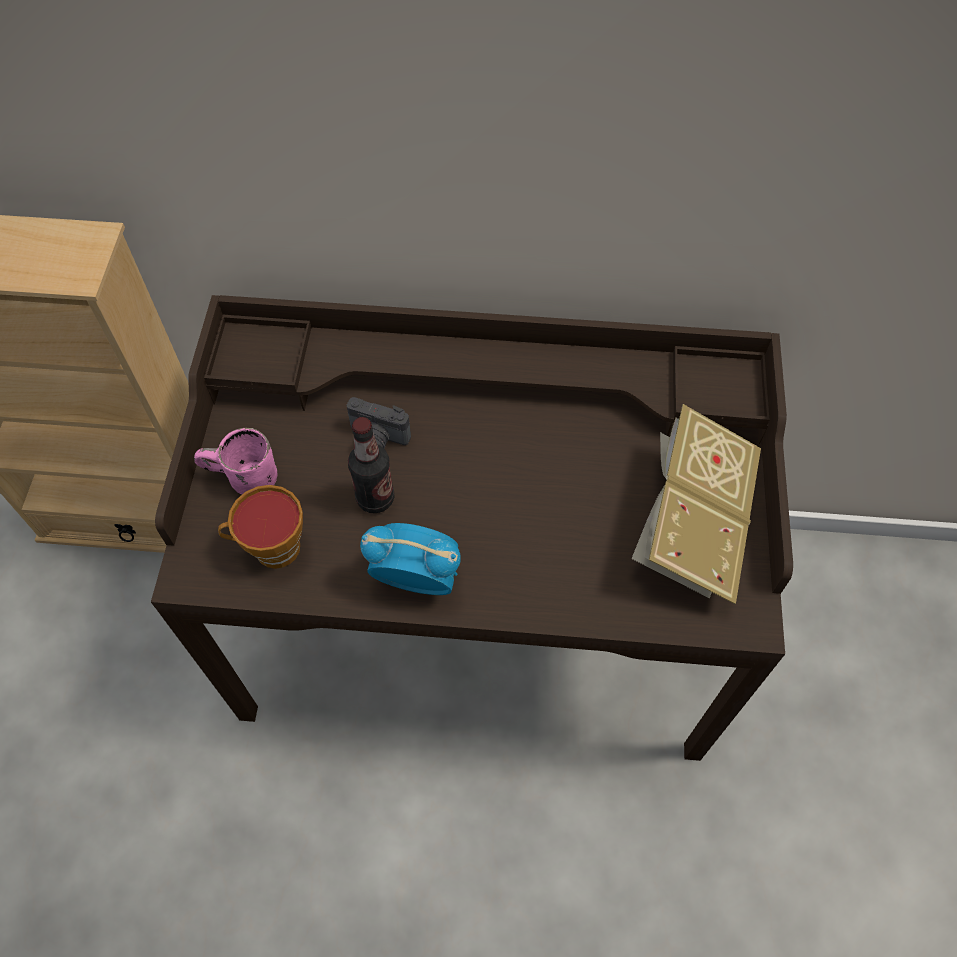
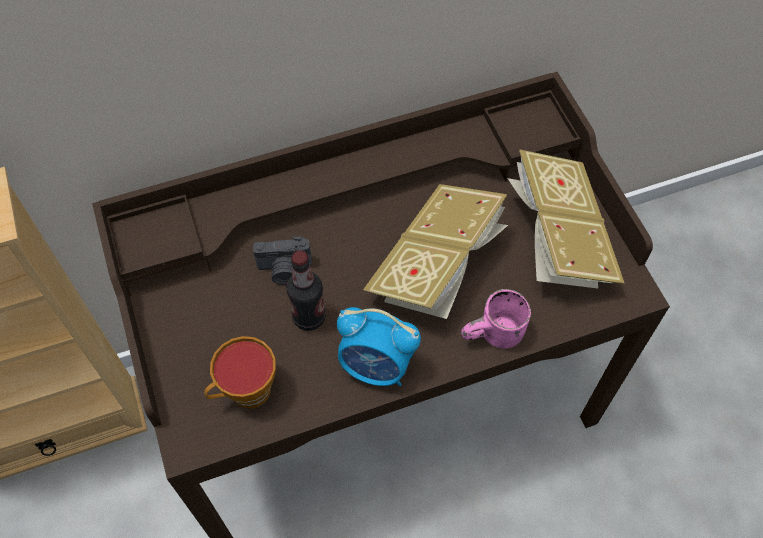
camera: 25 degrees left, 0 degrees up
(242, 480) = (190, 348): pink mug -> pink mug (495, 337)
(417, 579) = (376, 366): alarm clock -> alarm clock turned 150 degrees counterclockwise
(538, 502) = (437, 268): none -> book

